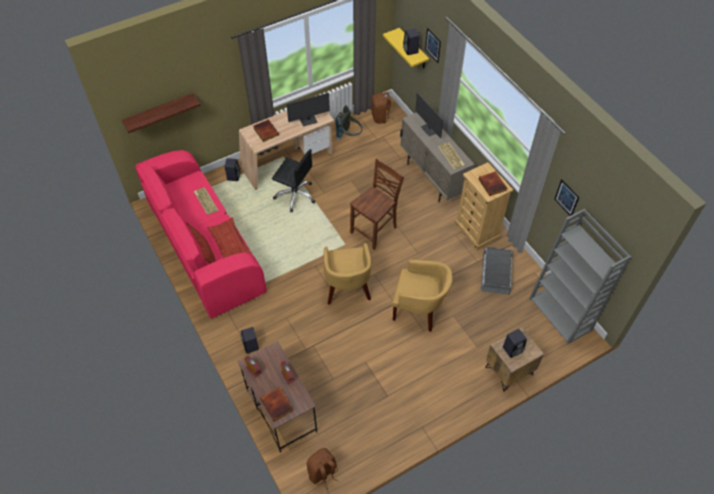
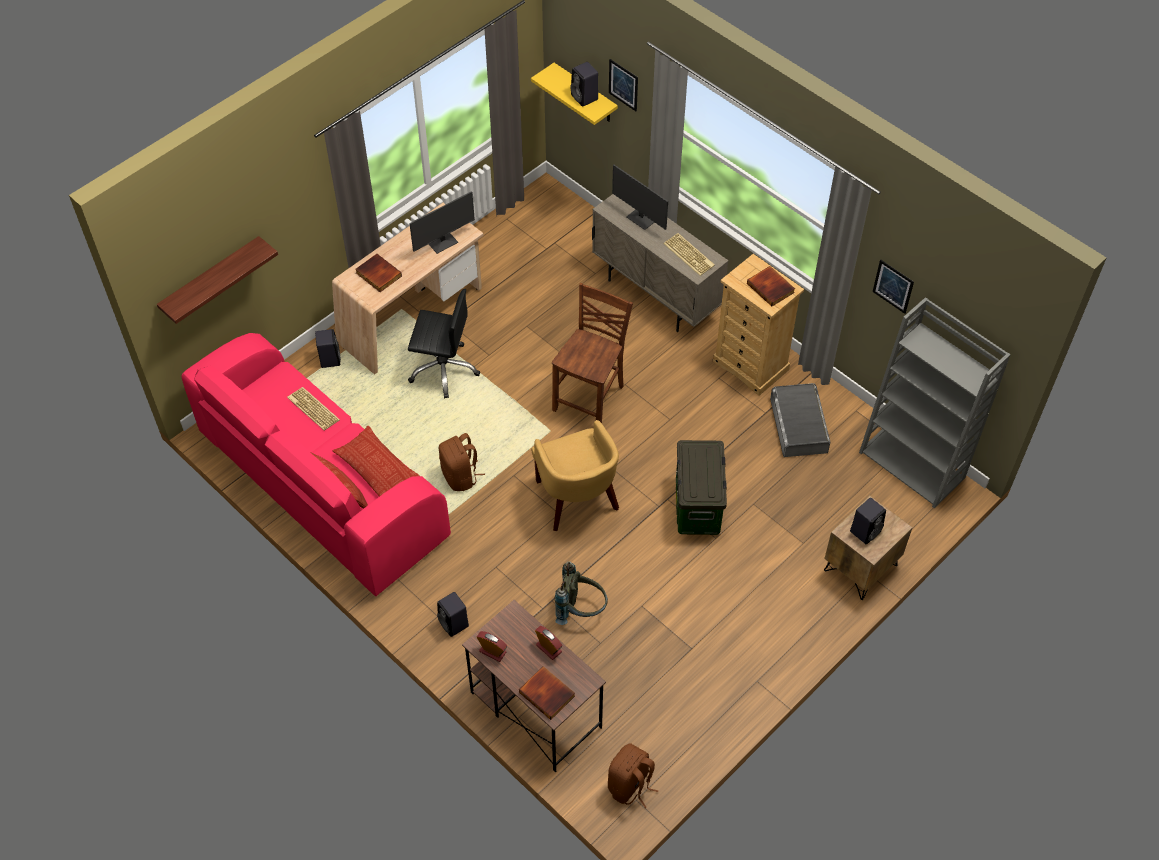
camera: 15 degrees left, 0 degrees up
(349, 136) = (500, 252): grey backpack -> grey backpack (580, 610)
(380, 117) = (540, 211): brown backpack -> brown backpack (460, 476)
(419, 309) = (698, 507): yellow armchair -> storage box

